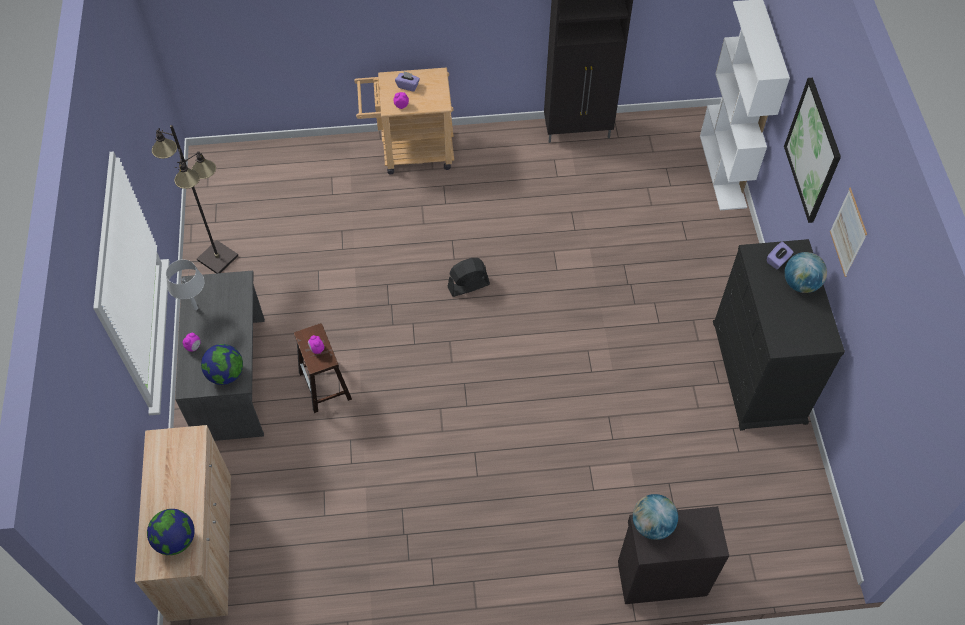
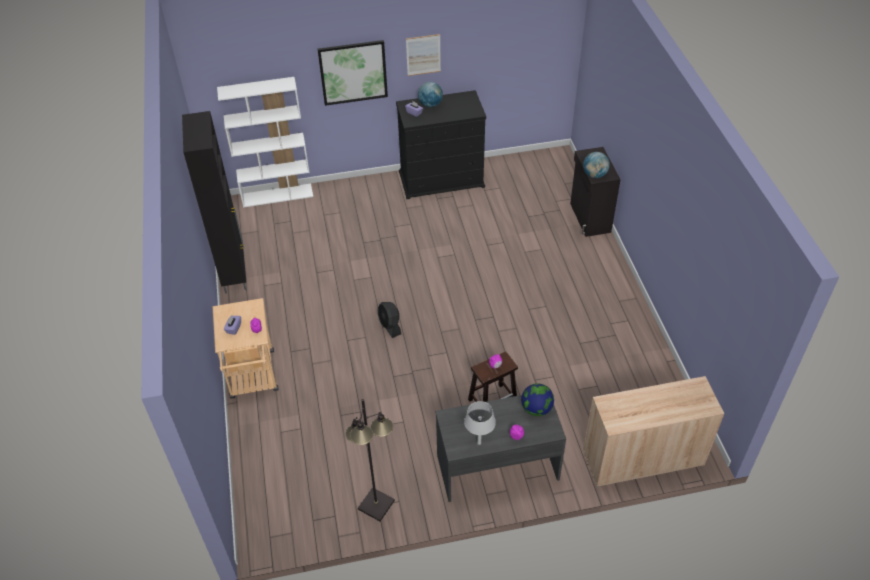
camera: 95 degrees left, 10 degrees down
(176, 540) = (686, 395): globe -> none

